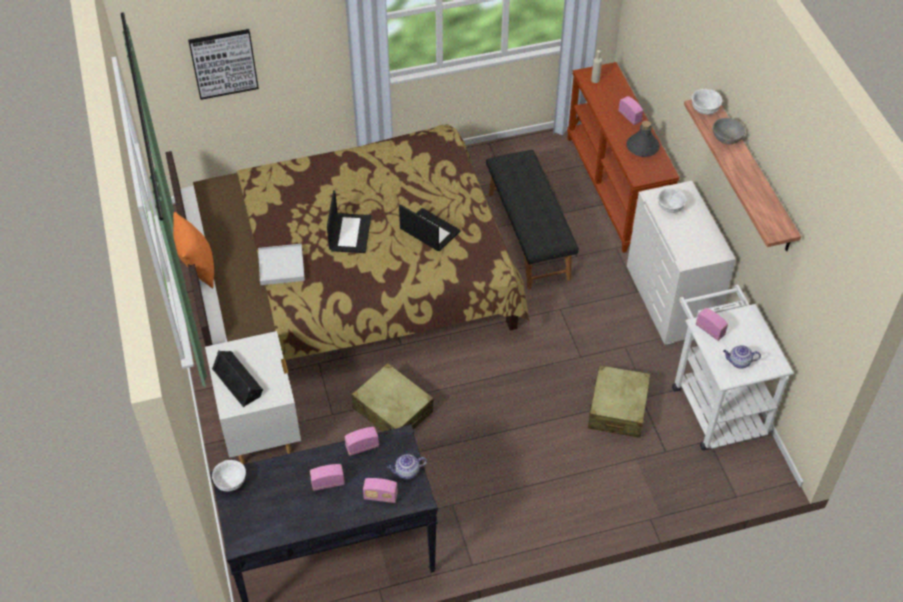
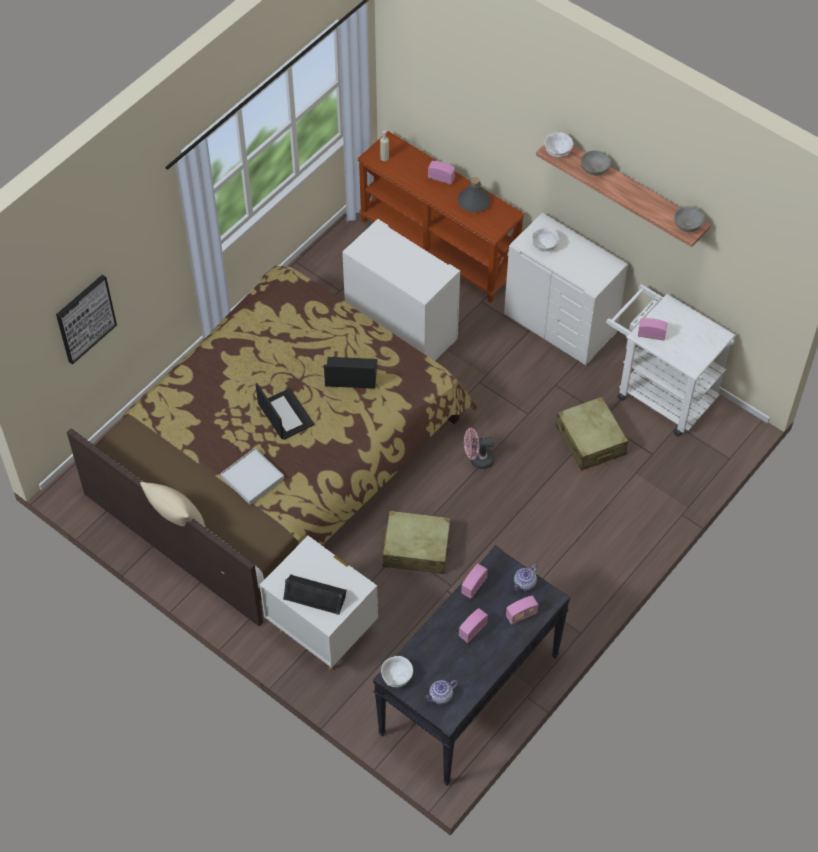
camera: 35 degrees left, 5 degrees up
(198, 269) = (177, 522): orange pillow -> beige pillow
(505, 369) = (477, 460): none -> pink fan
(527, 235) = (400, 331): black bench -> white dresser
(738, 362) = (691, 349): teapot -> teapot (440, 696)
(775, 226) = (686, 226): none -> grey bowl

